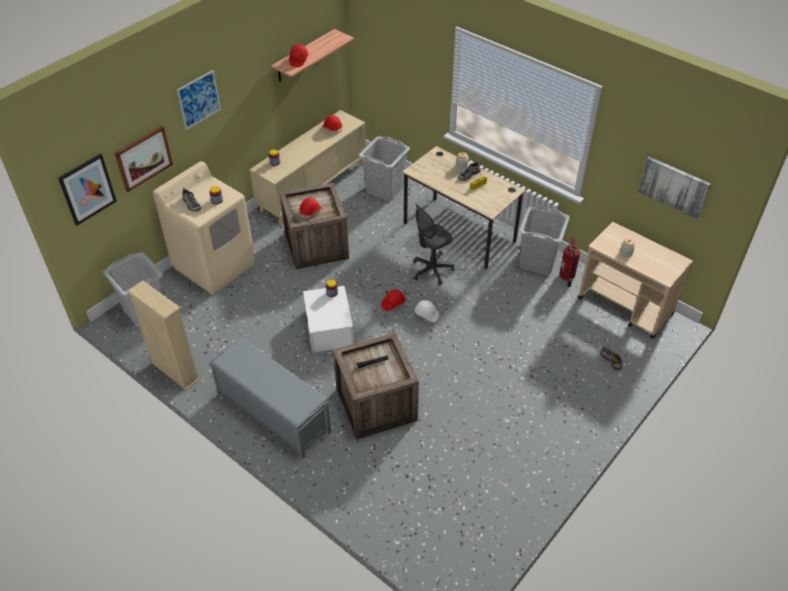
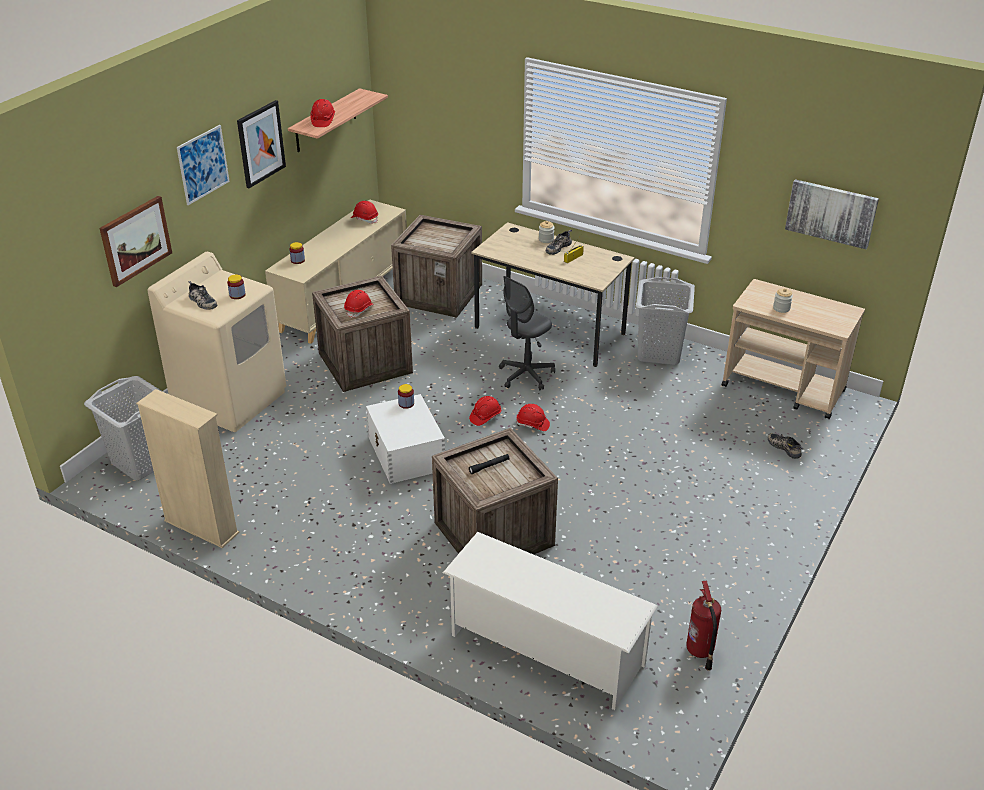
camera: 10 degrees left, 10 degrees down
(87, 189) = (64, 278): picture -> picture (260, 144)
(272, 412) = (352, 560): grey bench -> none
(385, 189) = (440, 294): grey laundry basket -> crate
(390, 505) = (545, 650): none -> white shoe rack
(426, 315) = (532, 424): white hard hat -> red hard hat
(566, 277) = (700, 365): fire extinguisher -> fire extinguisher (700, 651)

